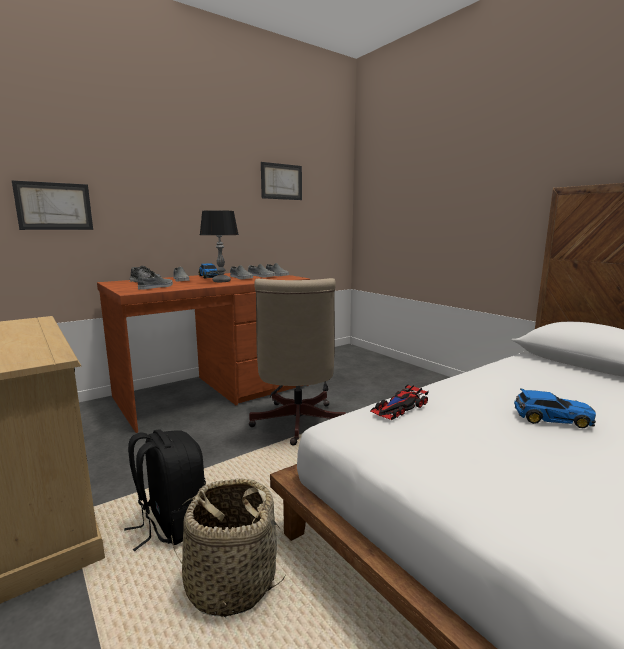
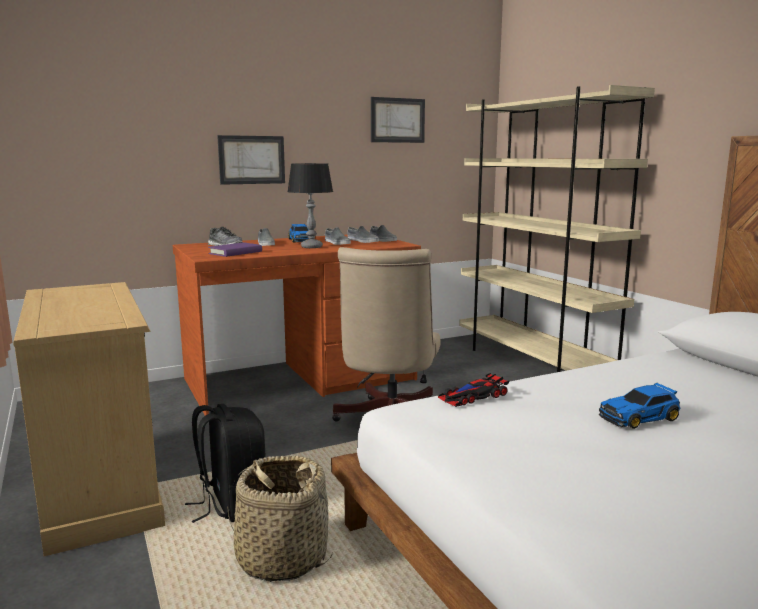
camera: 10 degrees right, 0 degrees up
(54, 206) = (131, 159): picture -> picture (251, 160)
(156, 287) = (235, 253): grey shoe -> purple book
(391, 367) = (533, 364): none -> beige bookcase
(550, 418) = (640, 417): toy car -> toy car turned 135 degrees clockwise

